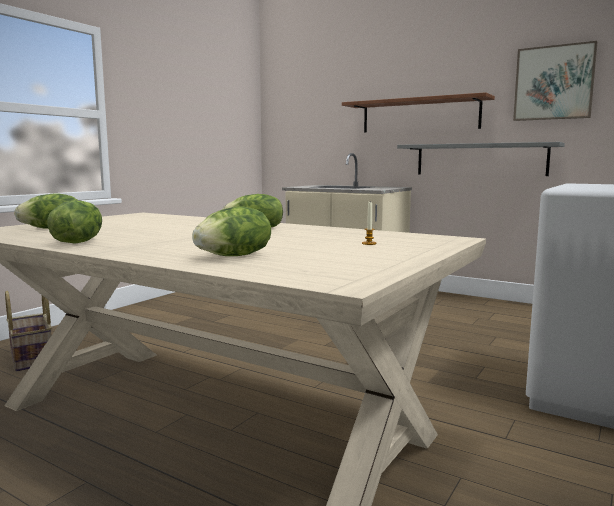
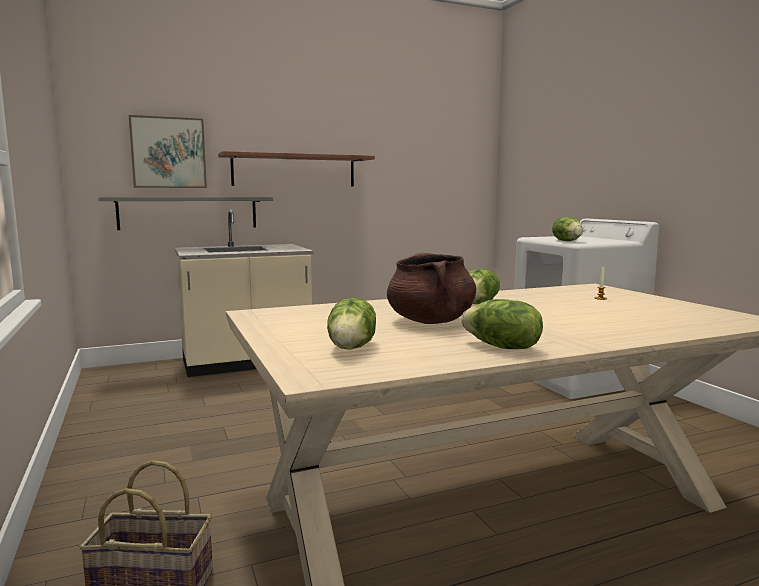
camera: 55 degrees left, 0 degrees up
(157, 229) = (431, 321): none -> brown cooking pot
(235, 256) = (640, 323): lettuce -> lettuce (567, 241)
(480, 159) = (354, 215): grey shelf -> grey shelf (188, 212)
(553, 83) = (407, 151): picture -> picture (168, 153)

